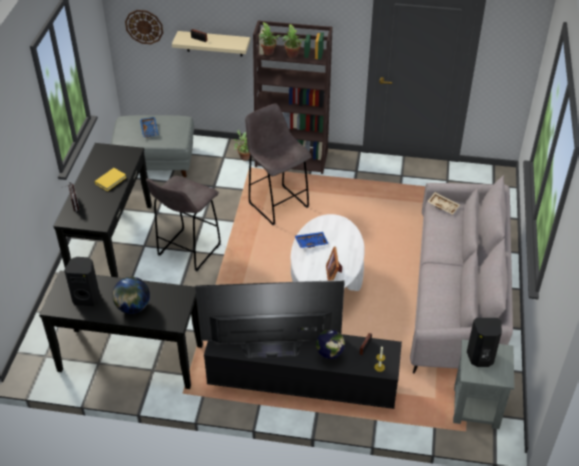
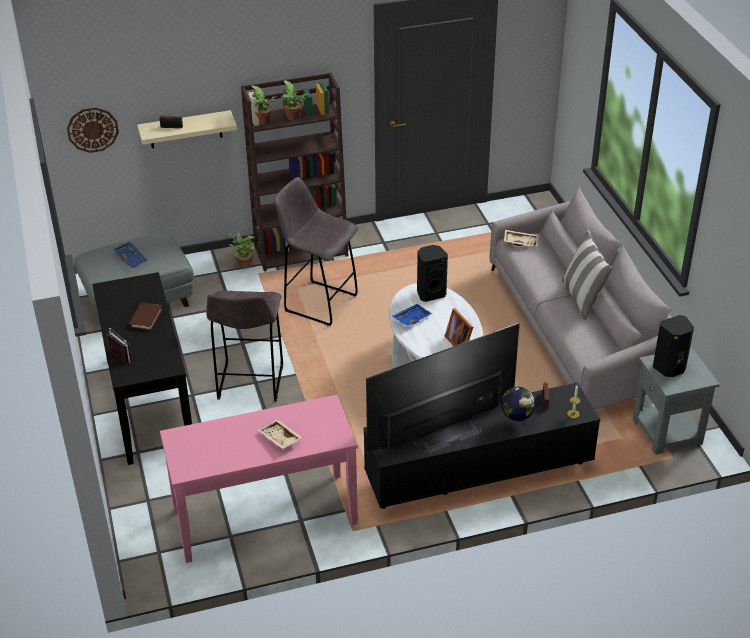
camera: 25 degrees left, 5 degrees down
(87, 298) = (217, 447): black speaker -> black speaker (430, 293)
(110, 180) = (145, 318): yellow book -> brown book
(130, 358) = (265, 517): black console table -> pink console table
(133, 307) = (279, 439): globe -> beige tray
(461, 270) = (583, 298): none -> pillow

